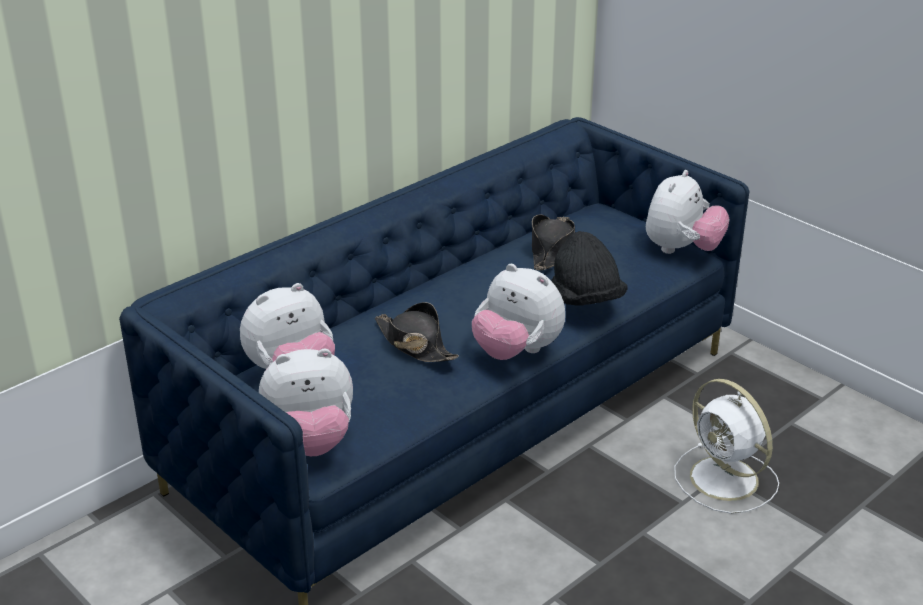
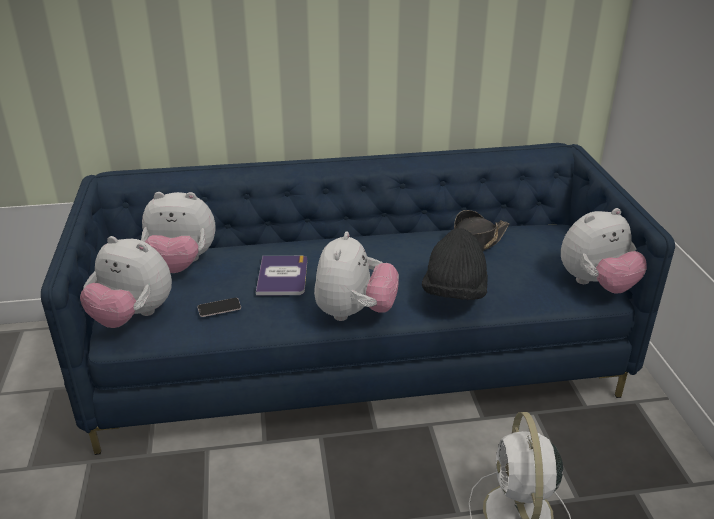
camera: 35 degrees right, 0 degrees up
(390, 397) = (219, 308): none -> phone
(414, 344) = (282, 276): black hat -> book
(516, 351) = (354, 313): plush toy -> plush toy turned 150 degrees counterclockwise

